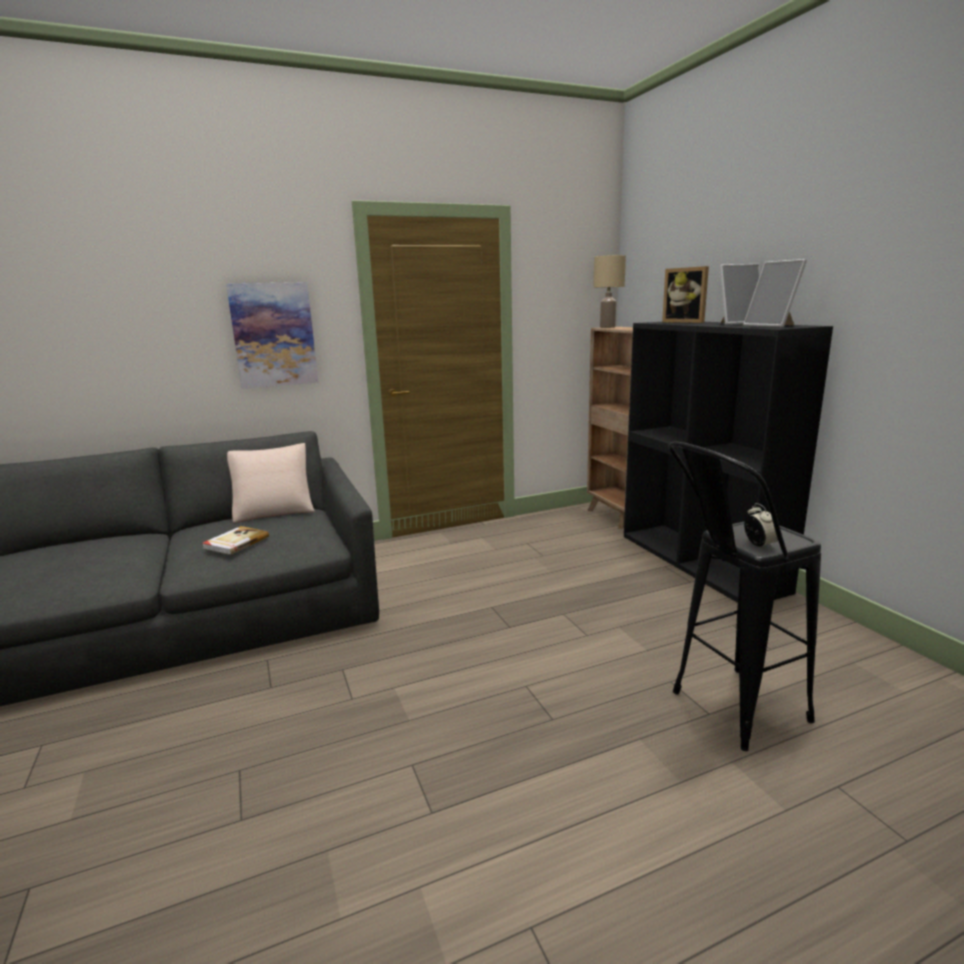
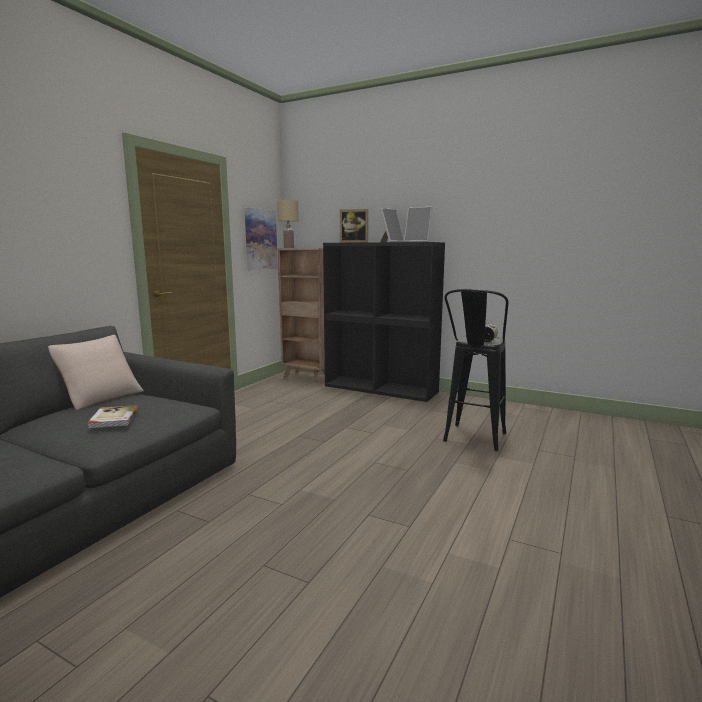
camera: 40 degrees left, 5 degrees down
(273, 335) = (61, 239): picture -> picture (260, 239)

